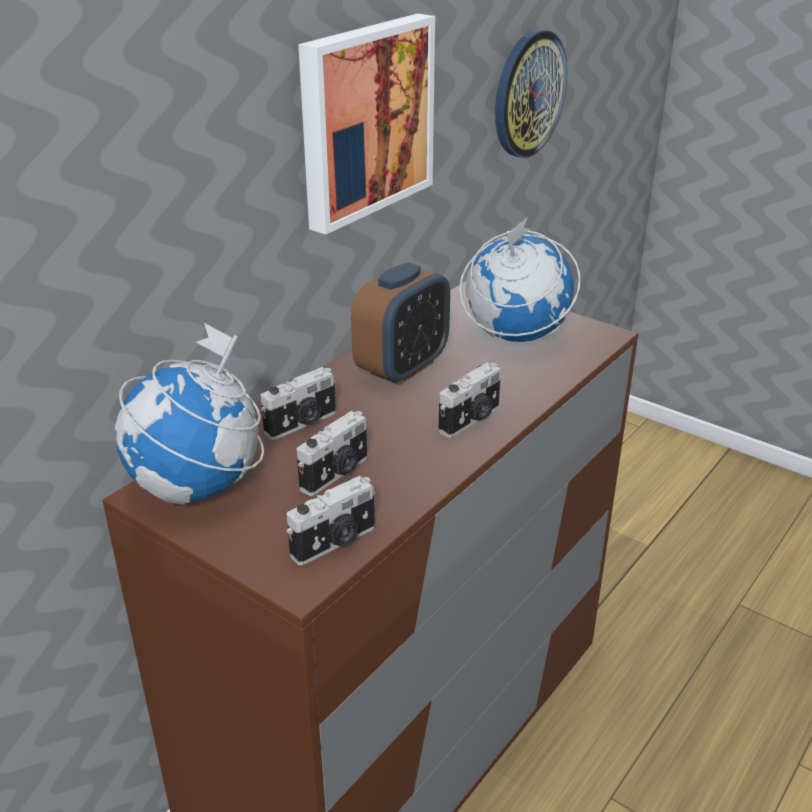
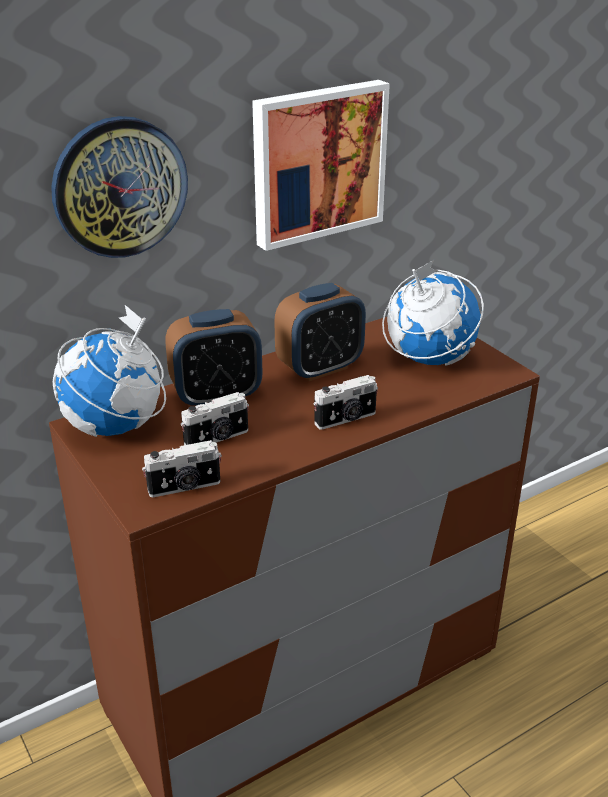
camera: 20 degrees right, 0 degrees up
(302, 424) = (216, 396): camera -> alarm clock
(528, 94) = (507, 151): wall clock -> wall clock (119, 187)

